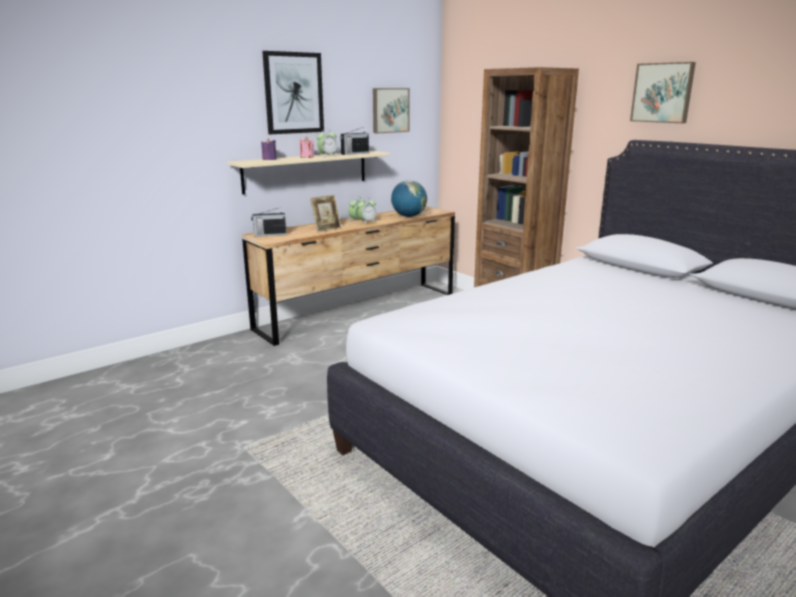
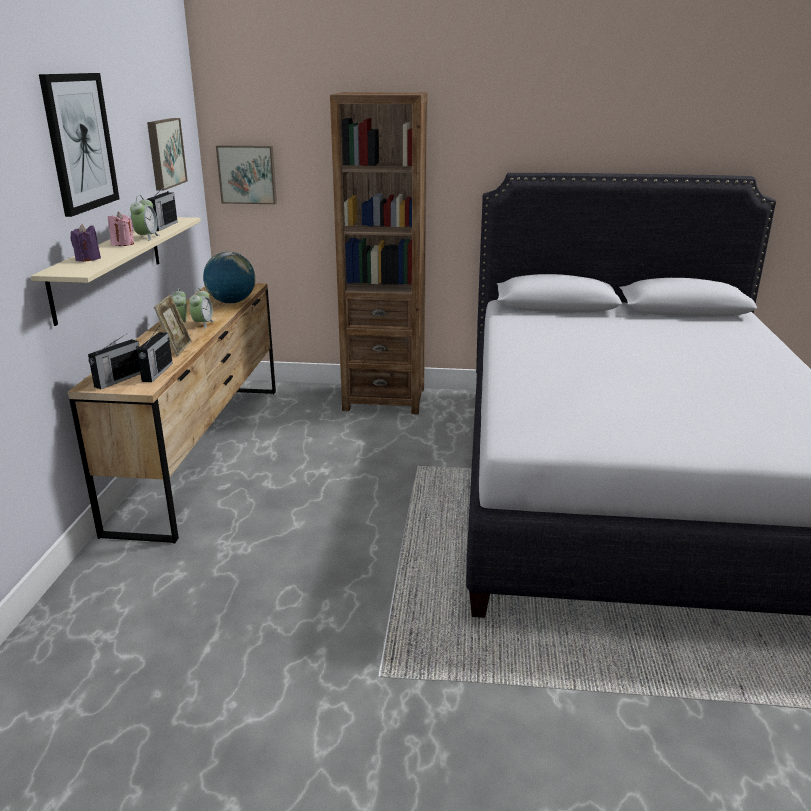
camera: 45 degrees left, 5 degrees up
(291, 236) = (157, 372): none -> radio
(663, 93) = (532, 121): picture -> picture (247, 174)

